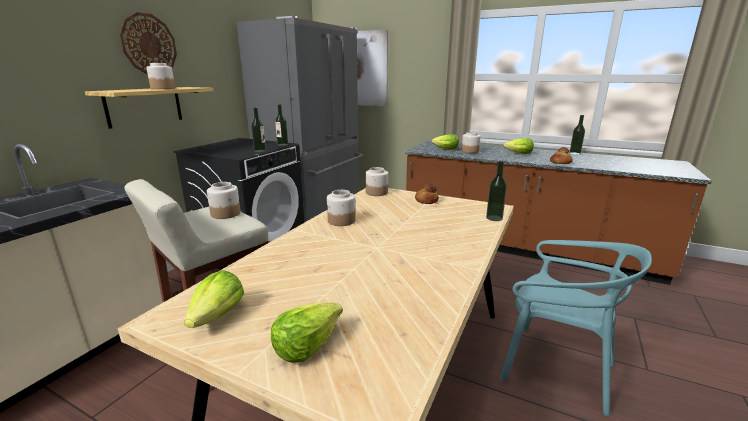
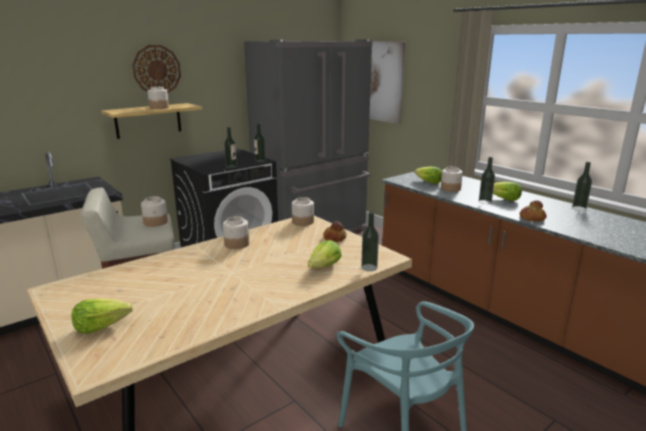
camera: 25 degrees right, 0 degrees up
(218, 316) = (78, 295): lettuce -> lettuce (324, 266)
(510, 156) = (485, 202): none -> bottle

